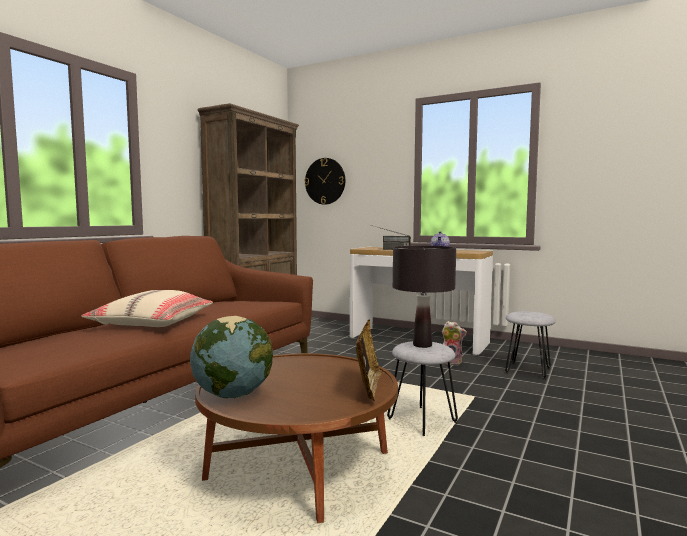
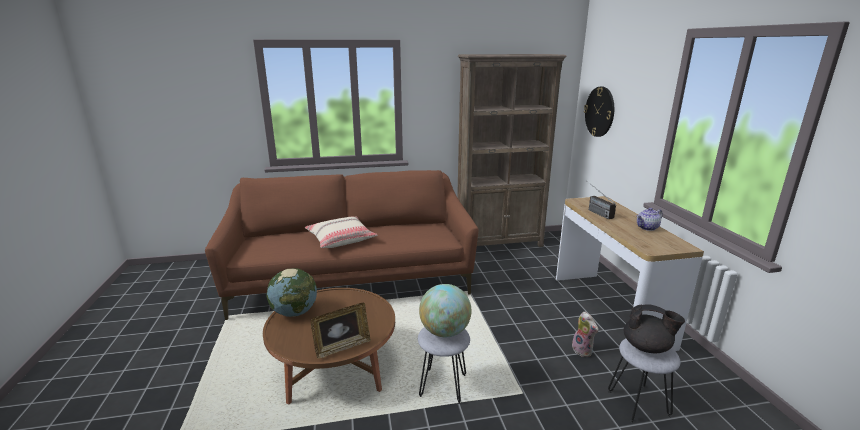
camera: 50 degrees right, 15 degrees up
(422, 345) = (444, 332): black table lamp -> globe
(528, 314) = (647, 347): none -> black teapot

